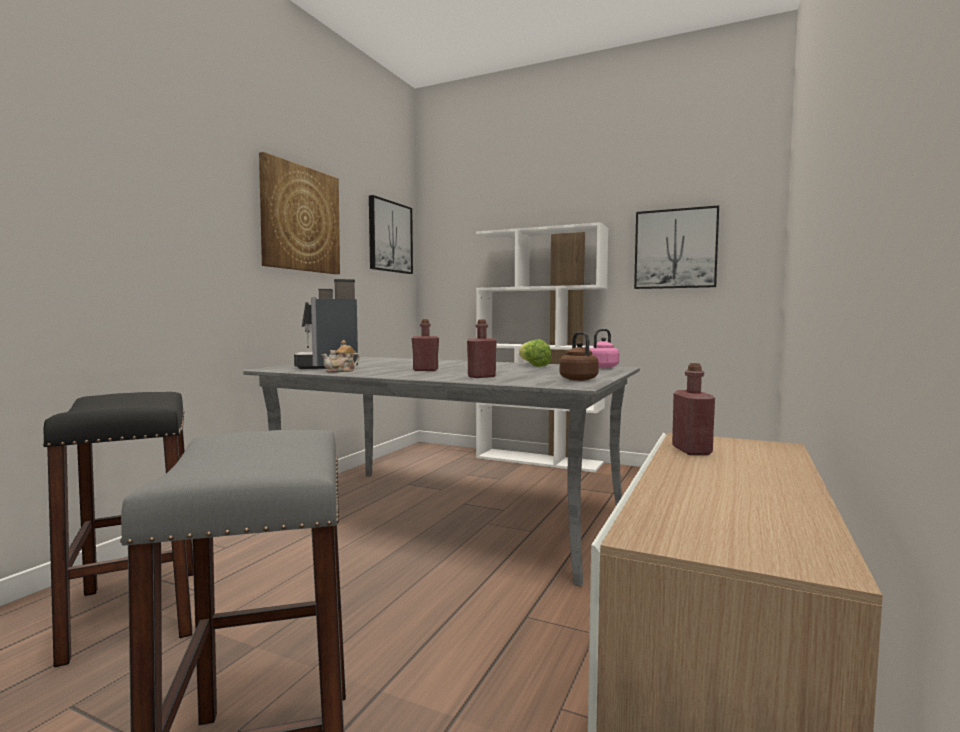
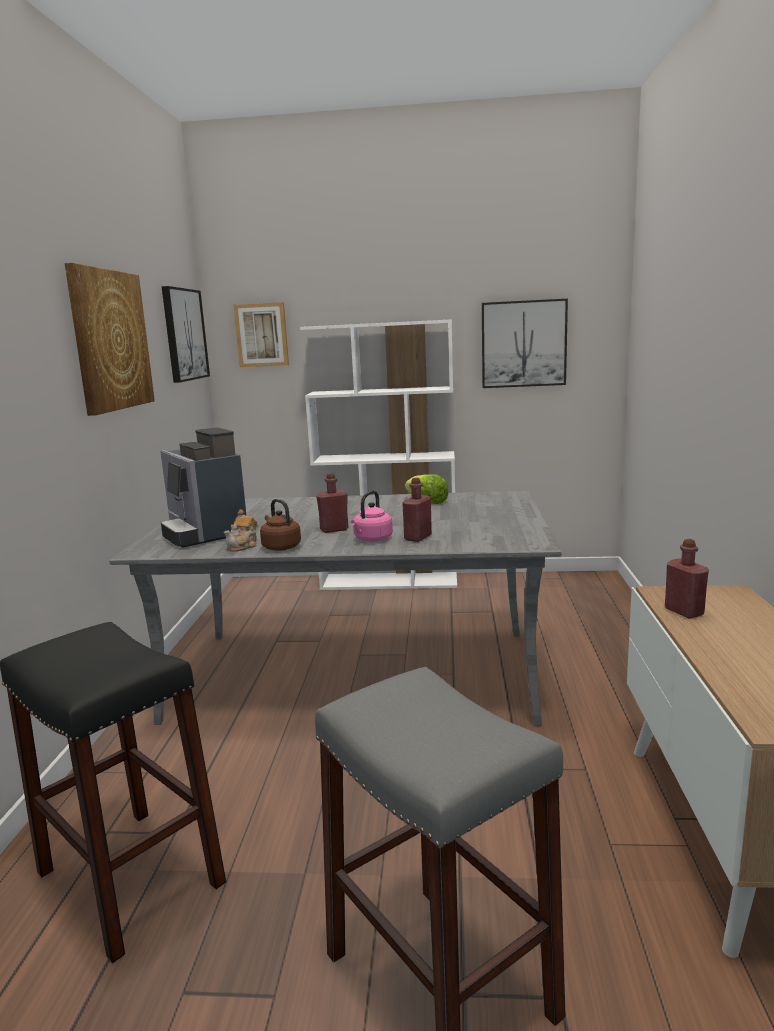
camera: 20 degrees left, 10 degrees up
(456, 243) = (262, 335): none -> picture
(577, 379) = (515, 529): brown kettle -> brown kettle (280, 547)
(601, 367) = (497, 497): pink kettle -> pink kettle (372, 539)

